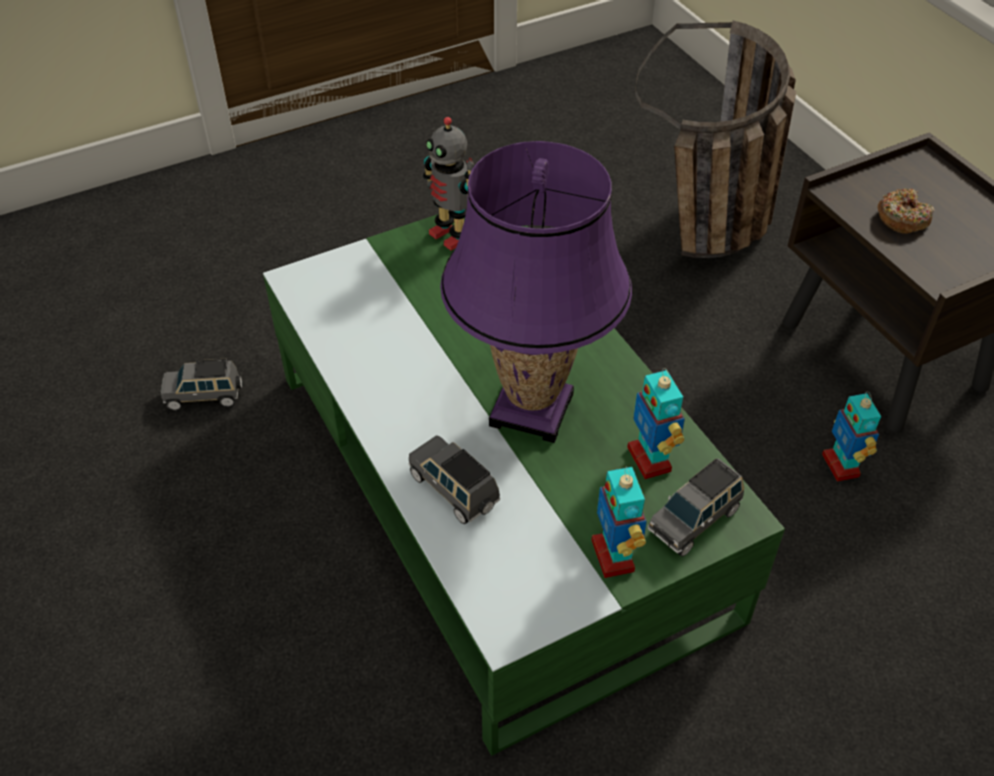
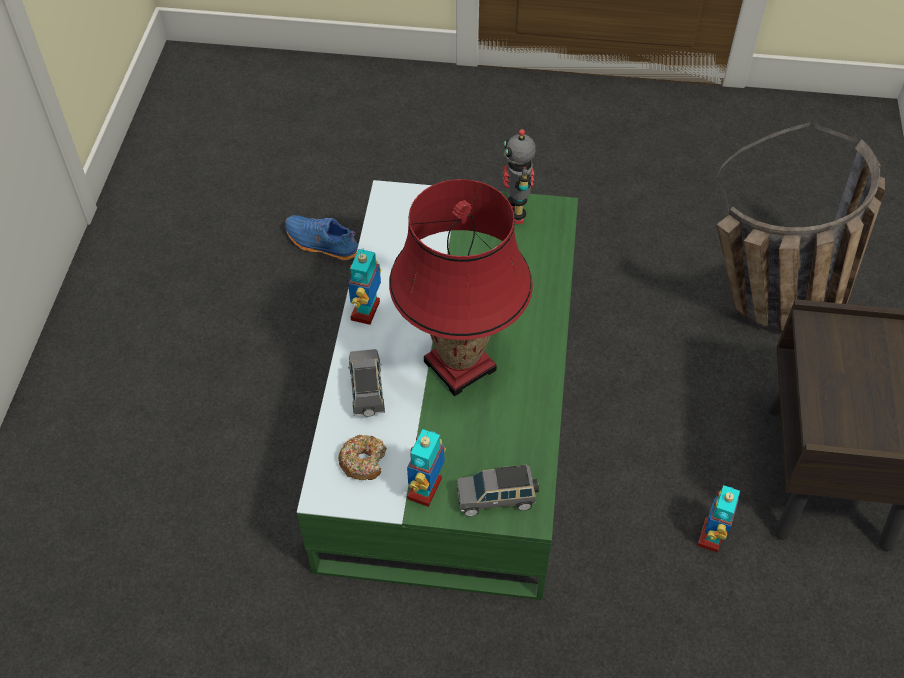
camera: 35 degrees right, 5 degrees up
(205, 396) = (321, 244): grey toy car -> blue shoe
(531, 409) = (460, 365): purple table lamp -> red table lamp
(650, 459) = (506, 443): toy robot -> toy robot (366, 311)
(902, 218) = (845, 371): donut -> donut (363, 461)

